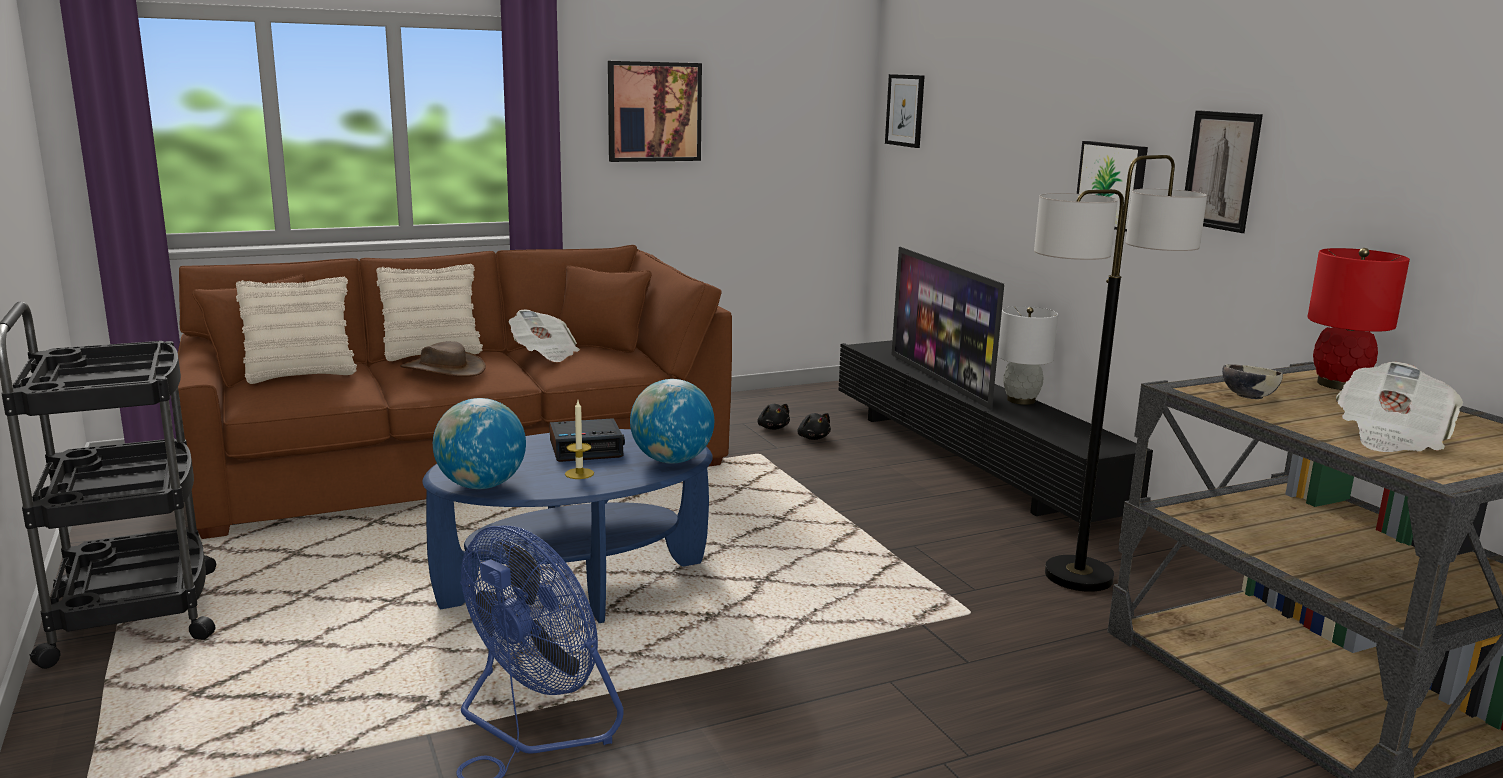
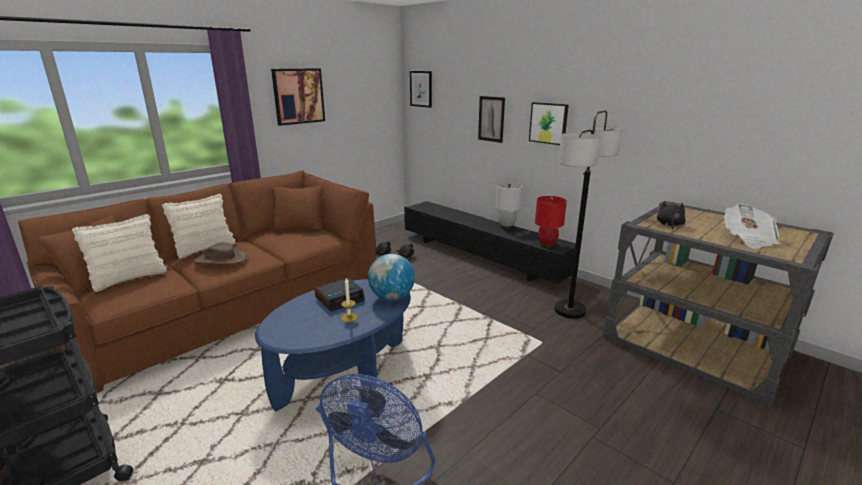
camera: 20 degrees left, 5 degrees up
(481, 486) = (299, 339): globe -> none
(544, 354) = (273, 239): newspaper -> none
(941, 380) = (464, 221): television -> none
(1220, 170) = (610, 114): picture -> picture (491, 119)
(1247, 397) = (669, 225): bowl -> black plush toy
(1338, 384) = (690, 212): red table lamp -> red table lamp (547, 245)

